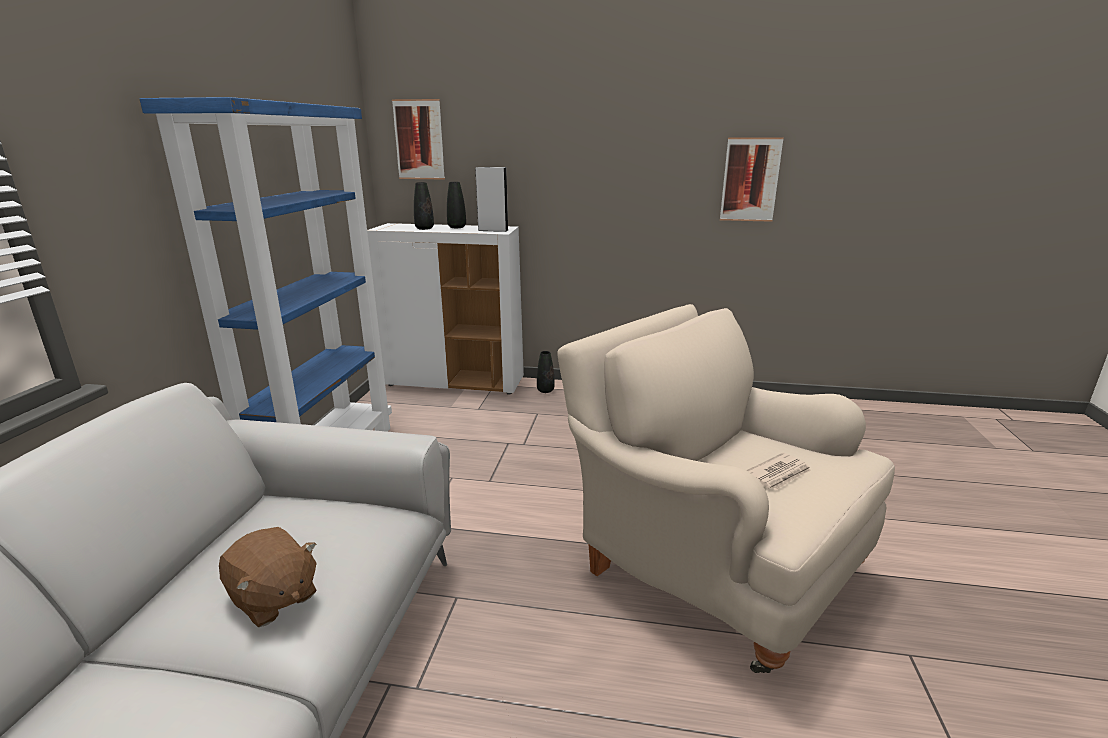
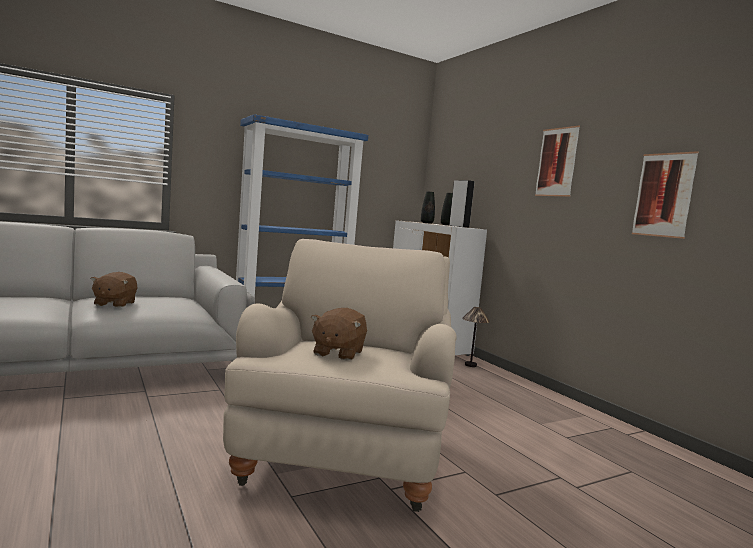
camera: 50 degrees right, 15 degrees down
(419, 140) = (447, 167): picture -> picture (557, 162)
(545, 390) = (470, 365): black vase -> table lamp
(779, 474) = (337, 353): newspaper -> brown plush toy

